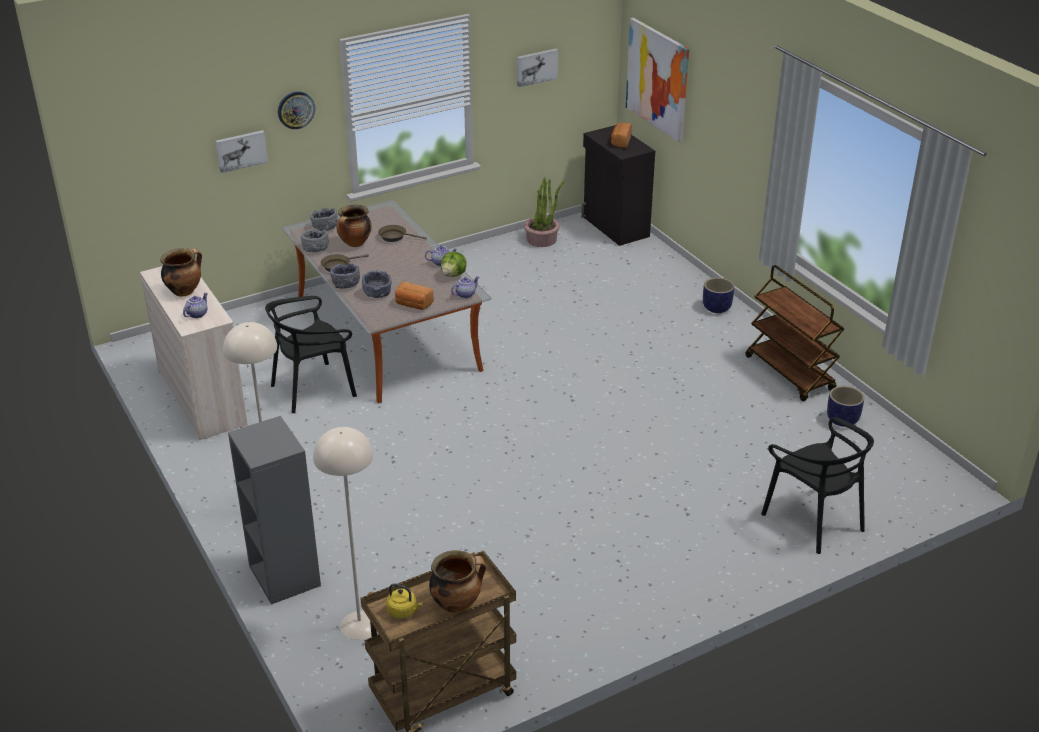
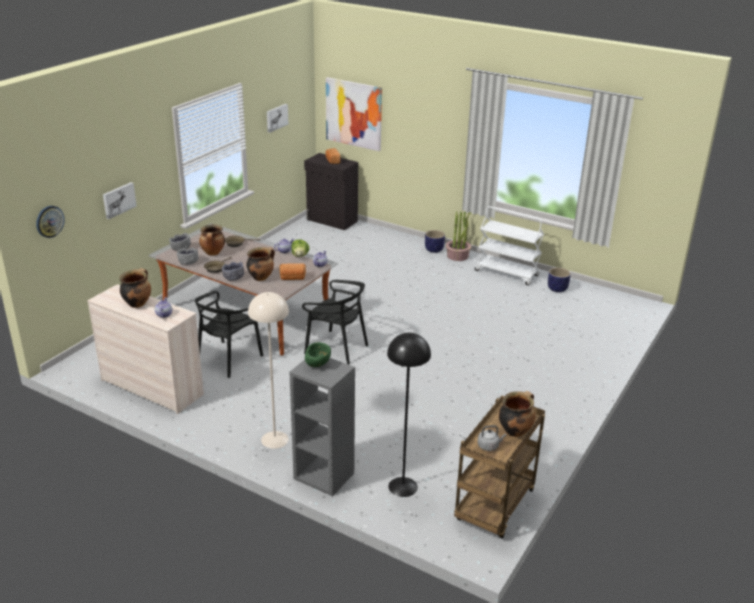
camera: 30 degrees left, 5 degrees down
(266, 434) = (318, 364): none -> green bowl
(296, 110) = (149, 164): wall clock -> wall clock (49, 221)
(359, 625) = (402, 487): beige floor lamp -> black floor lamp
(377, 293) = (261, 277): grey bowl -> cooking pot
(403, 611) = (489, 446): yellow kettle -> grey kettle
(542, 239) = (293, 237): potted plant -> potted plant (457, 256)
(790, 373) = (507, 273): brown cart -> white cart
(814, 520) = (594, 342): black chair -> black chair (336, 348)

